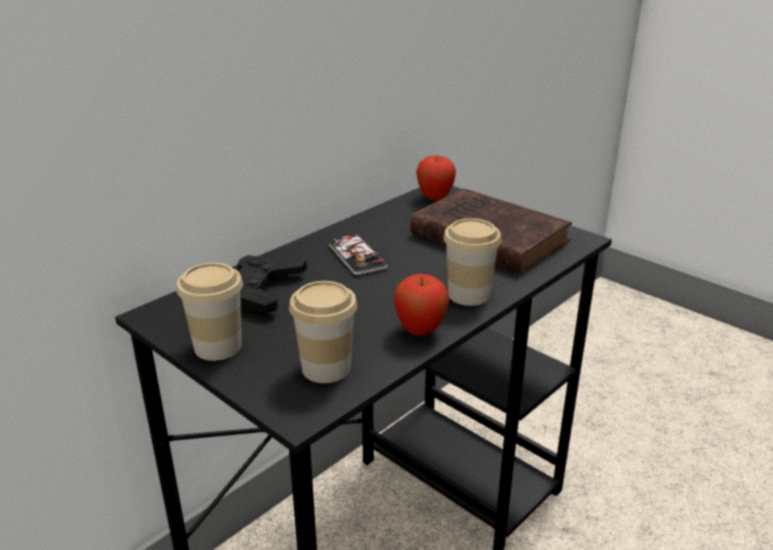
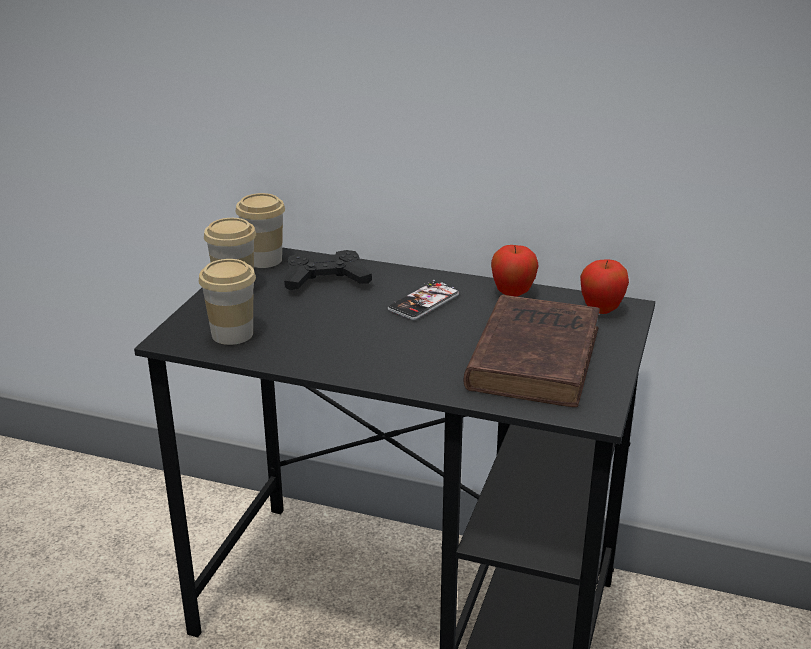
camera: 65 degrees right, 0 degrees up
(420, 331) = (315, 360): apple -> apple (512, 294)
(468, 294) = (399, 370): cup -> cup (264, 260)

